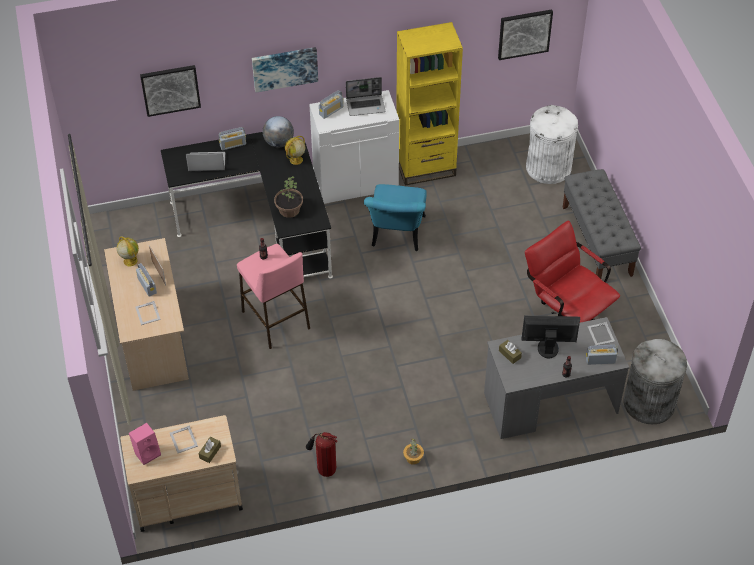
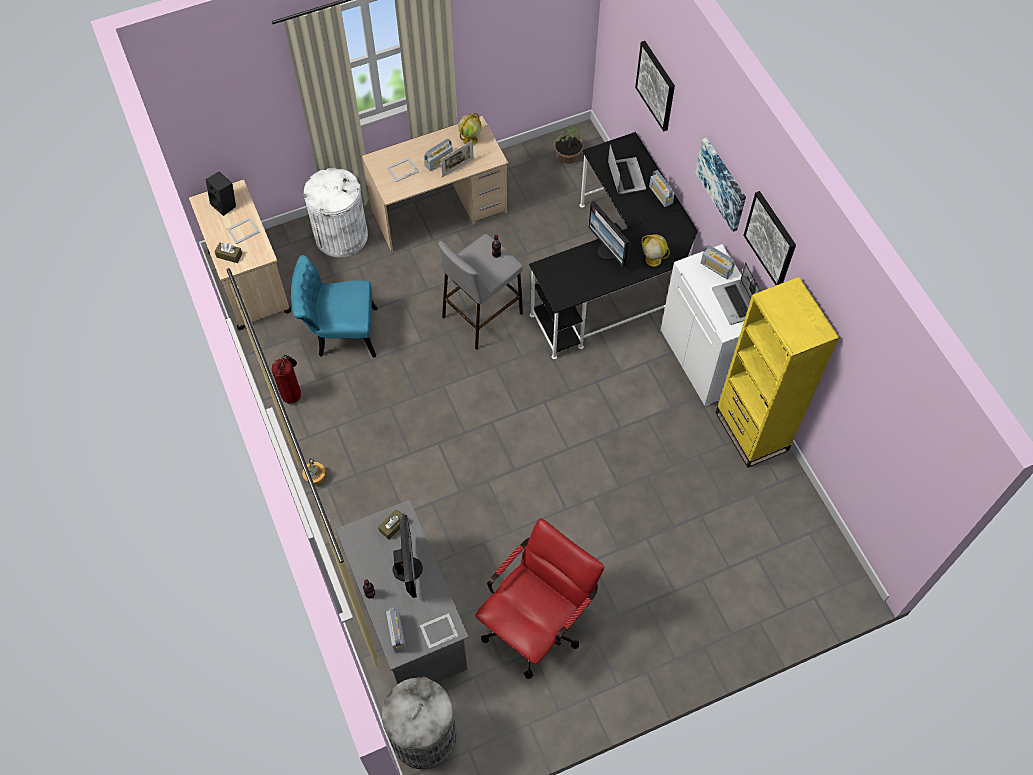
camera: 80 degrees right, 10 degrees up
(147, 452) = (225, 204): pink speaker -> black speaker
(276, 320) = (482, 315): pink stool -> grey stool
(278, 142) = (676, 238): globe -> none
(280, 185) = (609, 251): none -> monitor
(289, 210) = (572, 266): potted plant -> potted plant (568, 155)
(397, 236) = (630, 415): turquoise chair -> turquoise chair (340, 333)
(524, 33) = (889, 449): picture -> picture (771, 239)
(548, 167) = (795, 578): white trash can -> white trash can (341, 235)
(597, 241) = (678, 652): grey bench -> none

